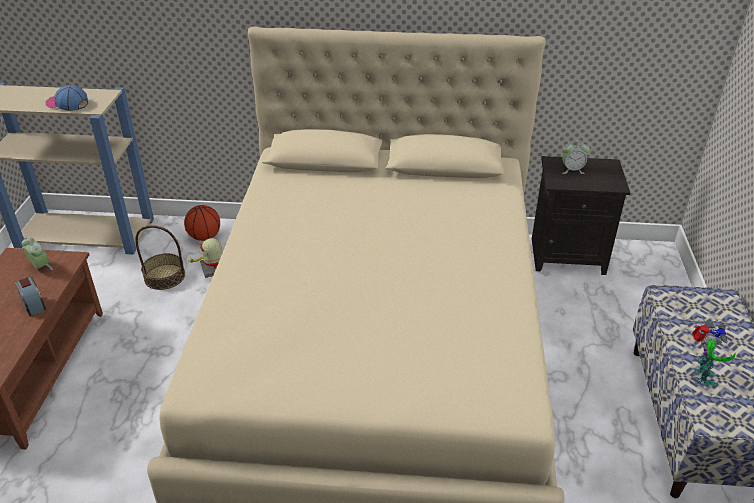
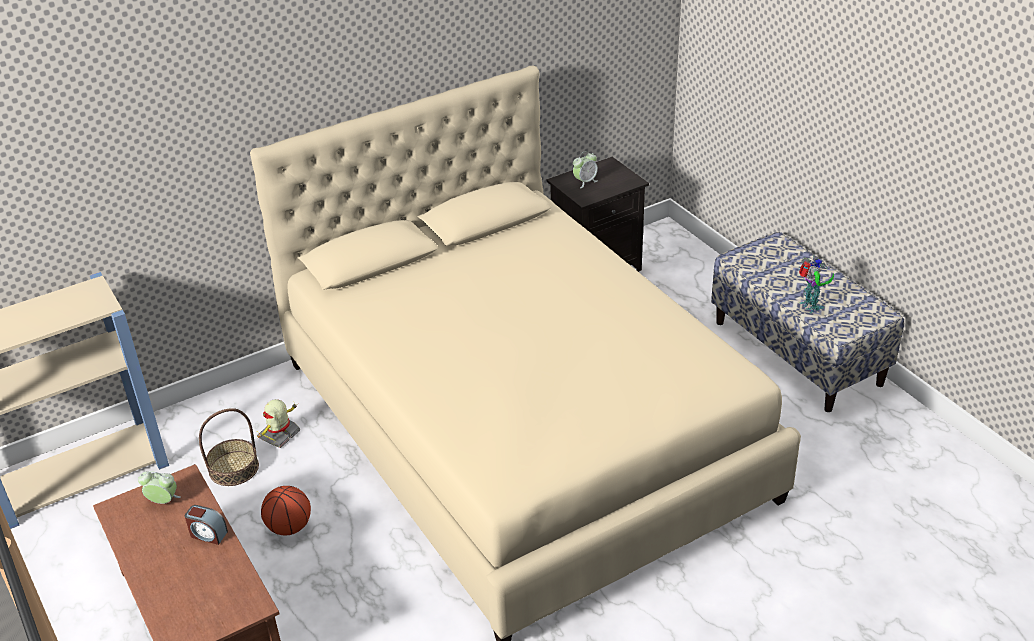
camera: 35 degrees left, 0 degrees up
(67, 103) = (62, 314): cap -> none
(204, 237) = (229, 411): basketball -> basketball (289, 527)

